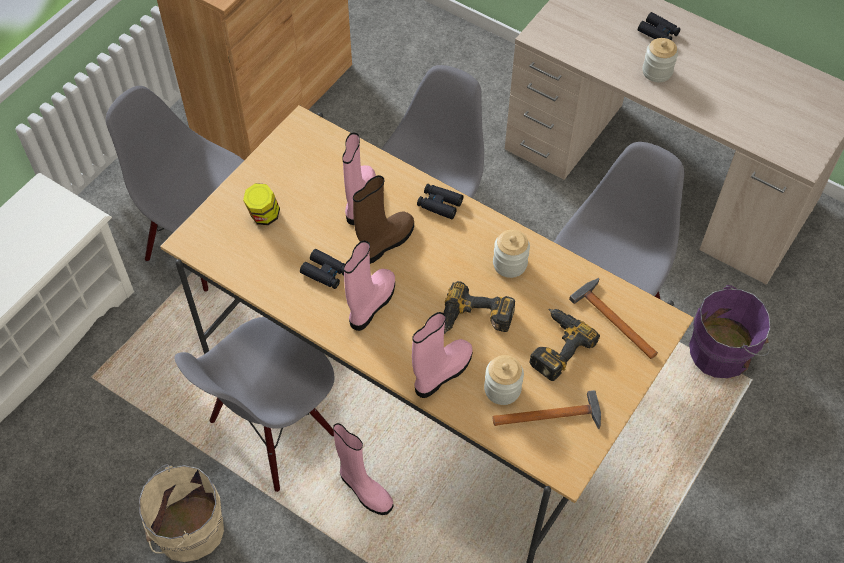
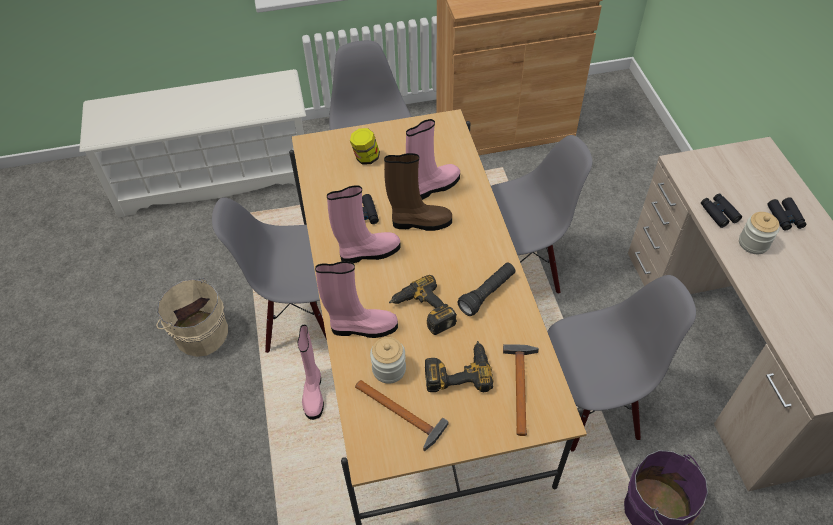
camera: 45 degrees right, 5 degrees down
(439, 204) = (482, 223): black binoculars -> black binoculars (719, 213)
(510, 264) = (487, 293): jar -> black flashlight

